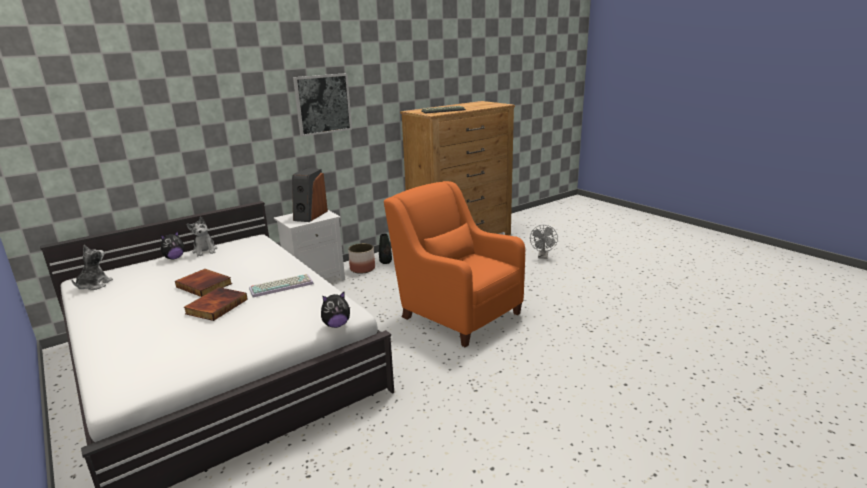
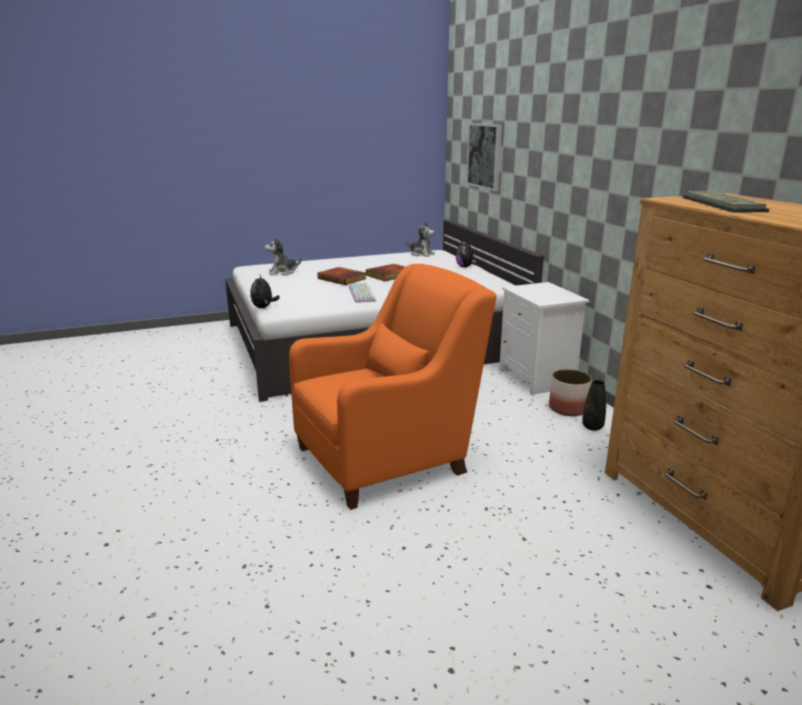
camera: 105 degrees right, 0 degrees up
(205, 251) = (478, 273): plush toy -> plush toy (283, 272)
(310, 215) = (547, 294): speaker -> none
(323, 104) = (624, 150): picture -> picture (485, 156)
(543, 256) = (600, 621): grey fan -> none

